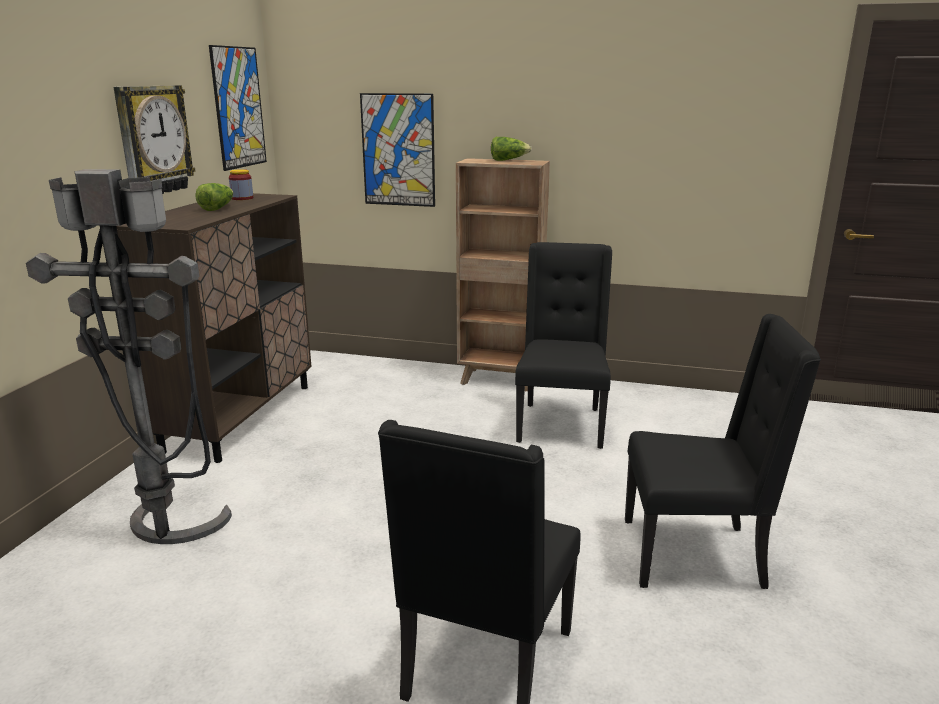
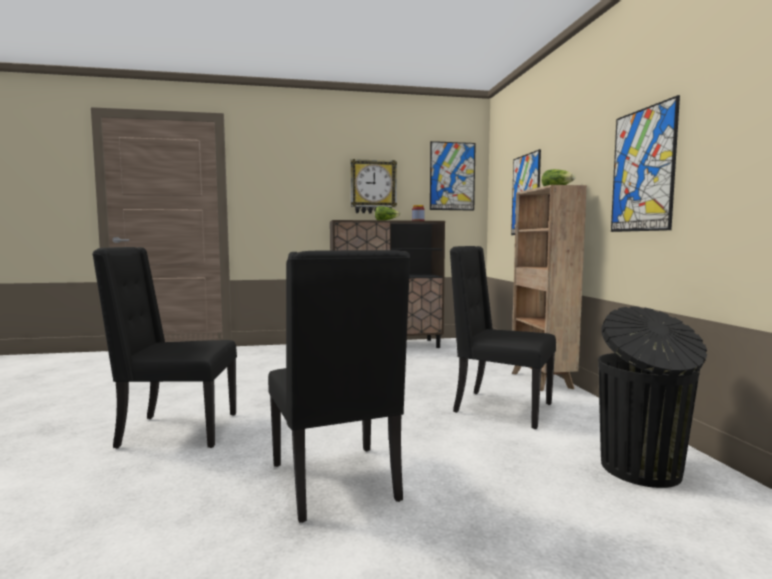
camera: 65 degrees right, 15 degrees down
(168, 536) = (266, 359): grey floor lamp -> none
(560, 424) = (500, 408): black chair -> black chair turned 135 degrees counterclockwise
(626, 155) = (642, 170): none -> picture
(713, 418) = (642, 470): none -> black trash can

